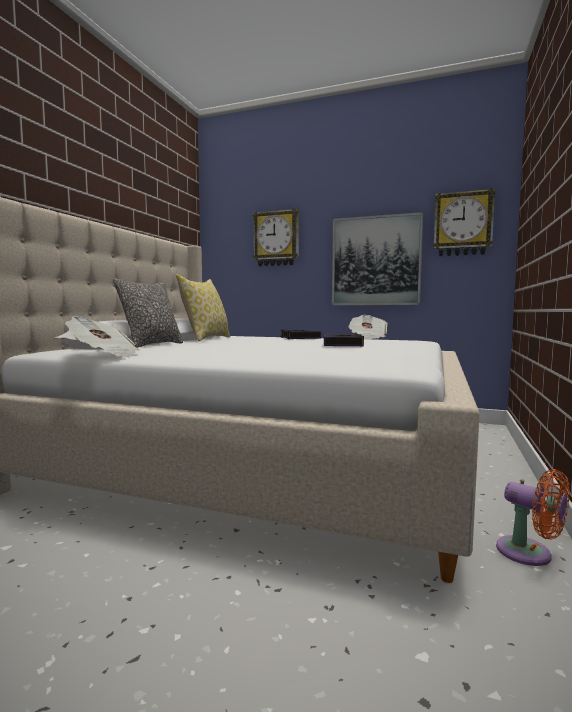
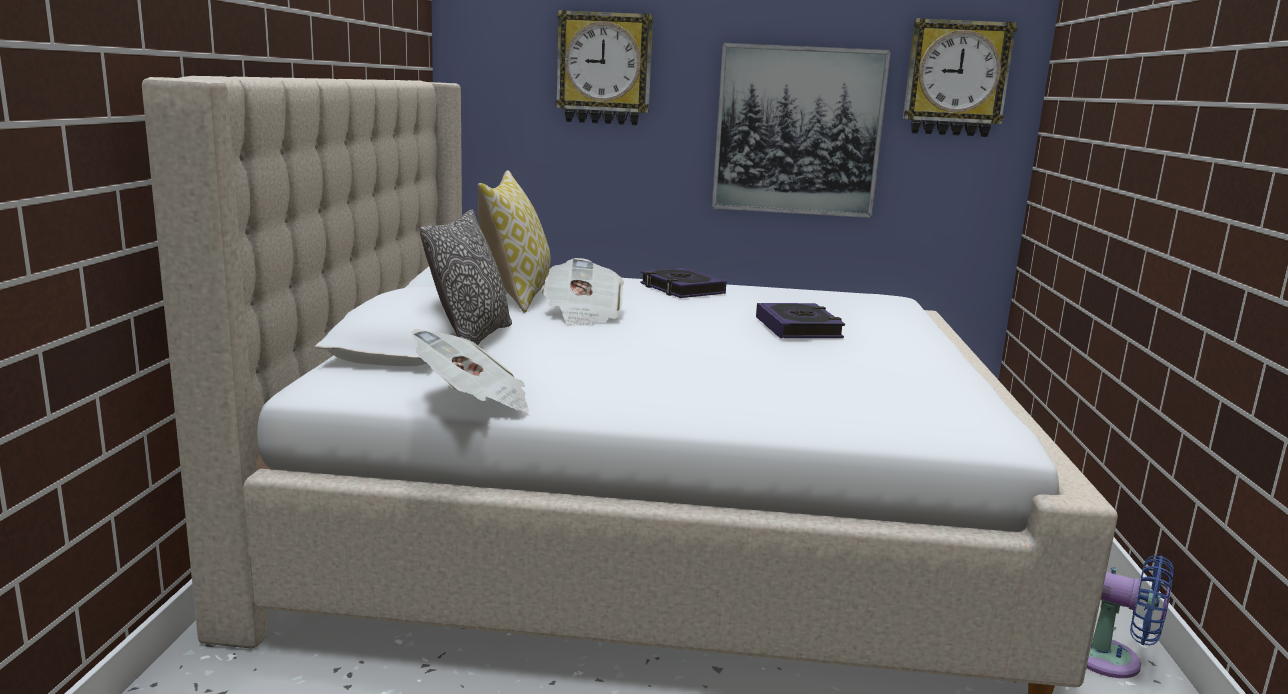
camera: 15 degrees left, 10 degrees up
(367, 338) = (797, 288): newspaper -> newspaper (582, 315)
(529, 554) = (1113, 661): orange fan -> blue fan

